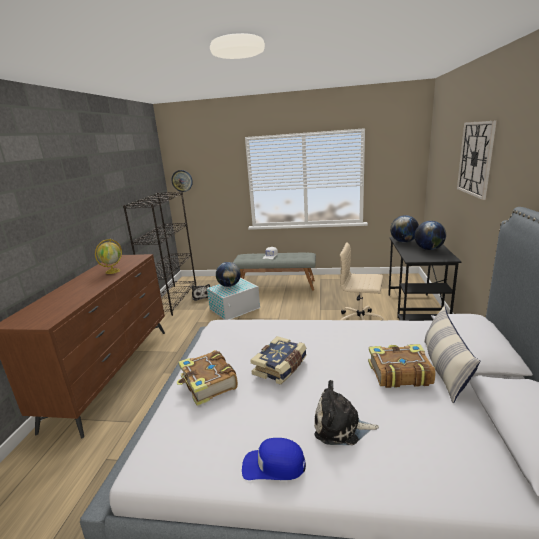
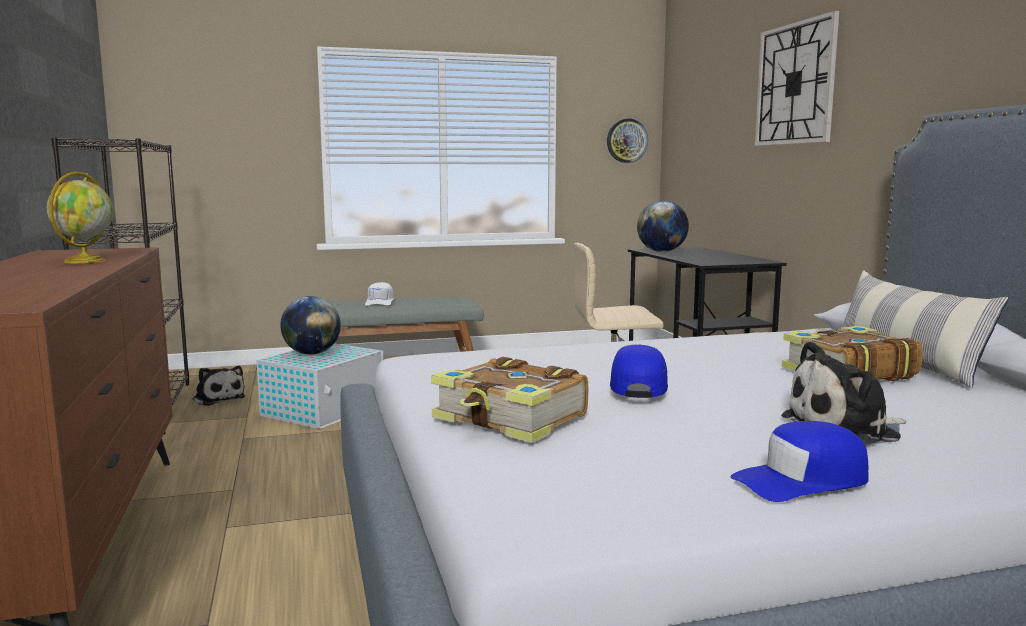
camera: 25 degrees left, 10 degrees down
(182, 180) = (154, 131): wall clock -> wall clock (626, 140)
(281, 367) = (638, 385): book -> blue cap
(428, 249) = (716, 256): globe -> none

